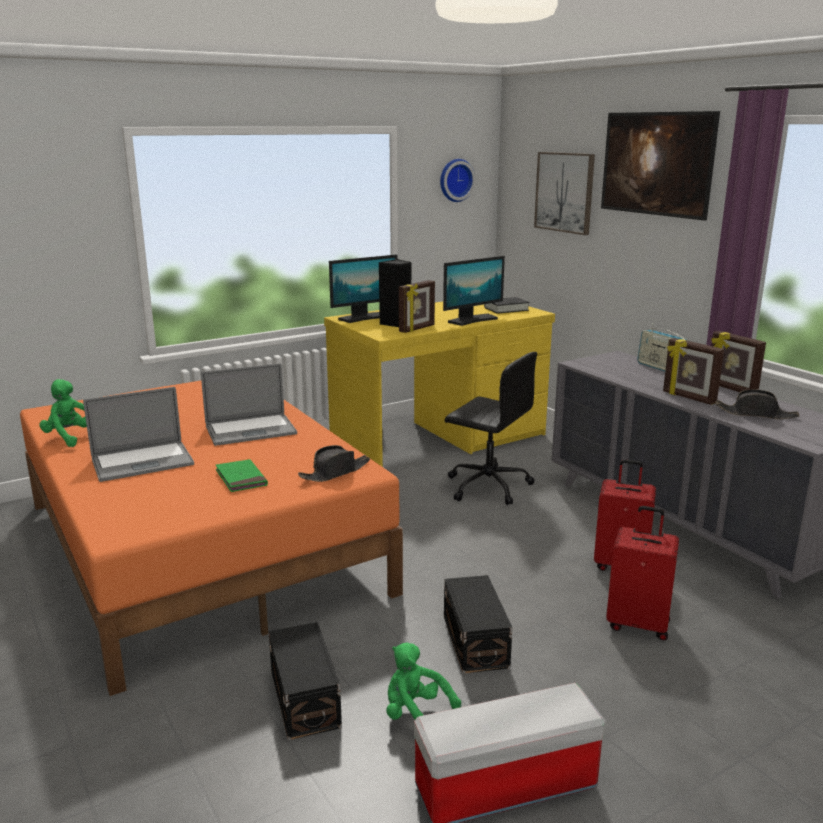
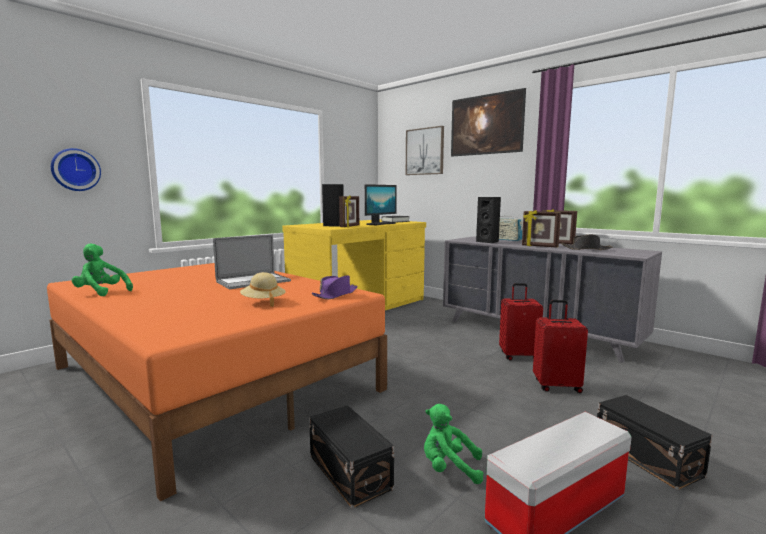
camera: 15 degrees left, 10 degrees down
(142, 462) = (172, 300): laptop -> none
(241, 478) = (263, 302): green book -> beige hat
(335, 472) = (336, 295): black hat -> purple hat
(364, 317) = (310, 225): monitor -> none
(455, 180) = (355, 148): wall clock -> wall clock (75, 170)
(476, 640) = (458, 410): black storage box -> black storage box (646, 456)
(487, 486) = (405, 325): black office chair -> none
(622, 374) = (488, 242): none -> black speaker

